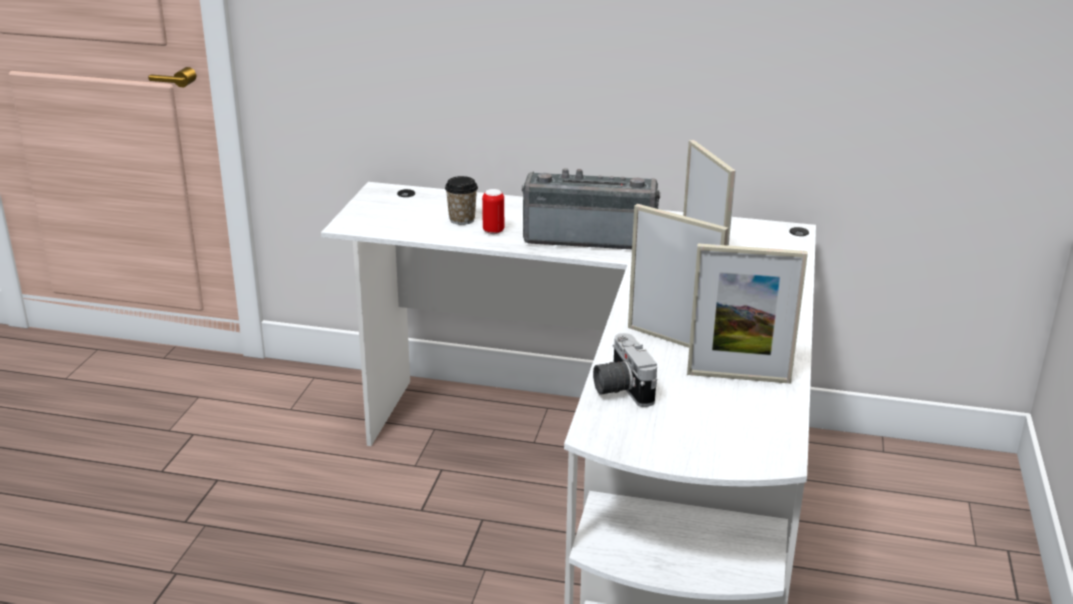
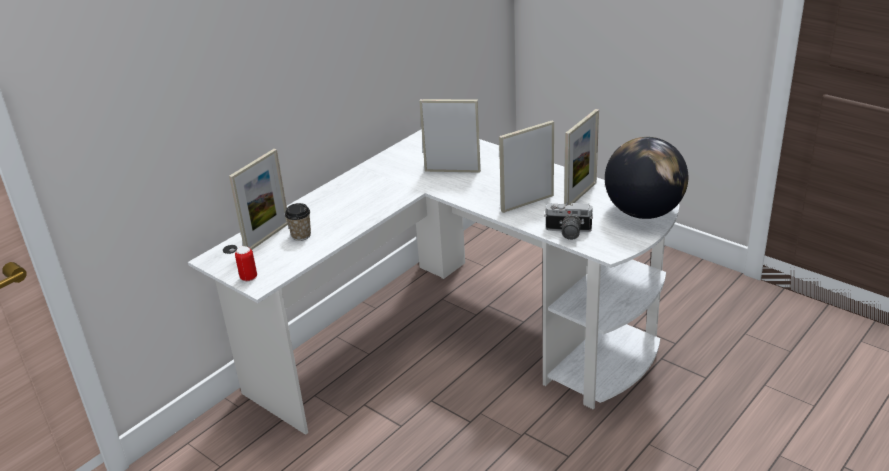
camera: 60 degrees left, 5 degrees up
(444, 204) = (267, 237): none -> picture frame
(493, 231) = (332, 227): can -> can (248, 278)
(590, 237) = (376, 195): radio -> none
(742, 444) = (643, 212): none -> globe

